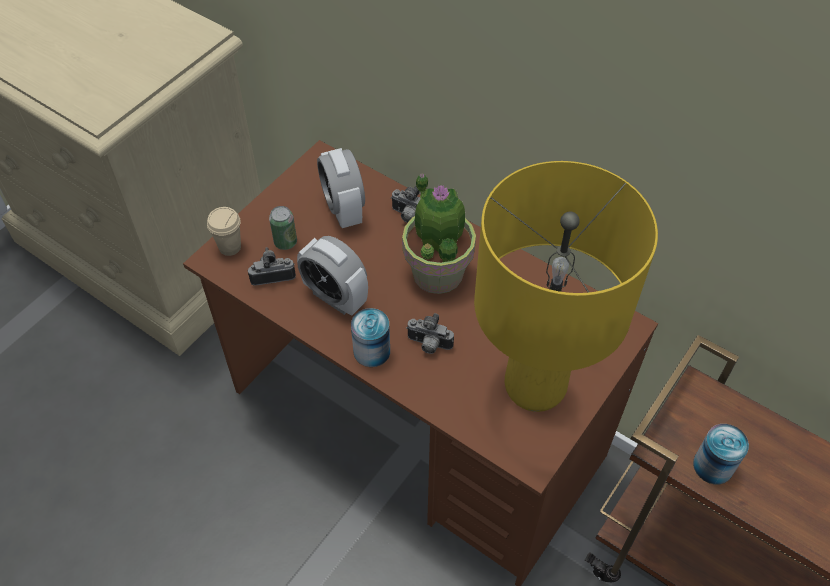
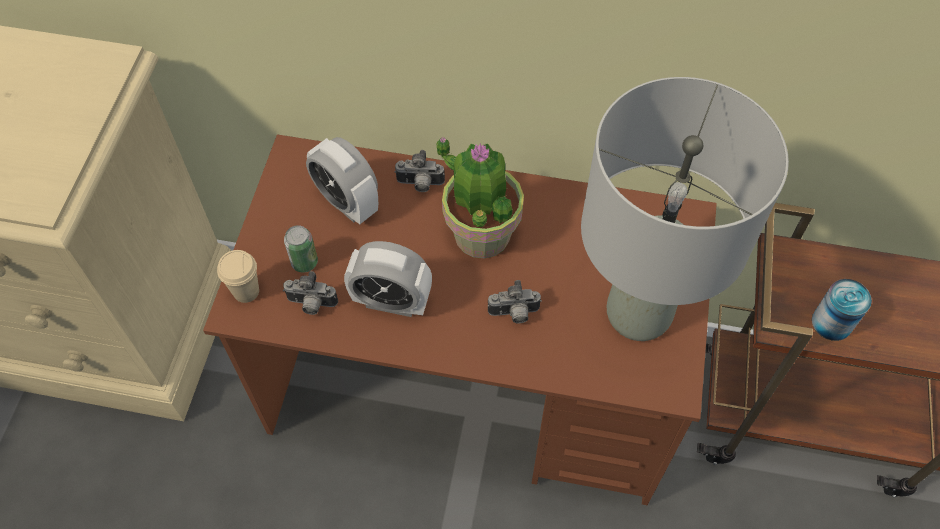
camera: 25 degrees left, 5 degrees up
(272, 275) = (311, 304): camera -> camera turned 135 degrees counterclockwise
(372, 351) = (461, 344): can -> none
(534, 387) = (638, 315): yellow table lamp -> grey table lamp

